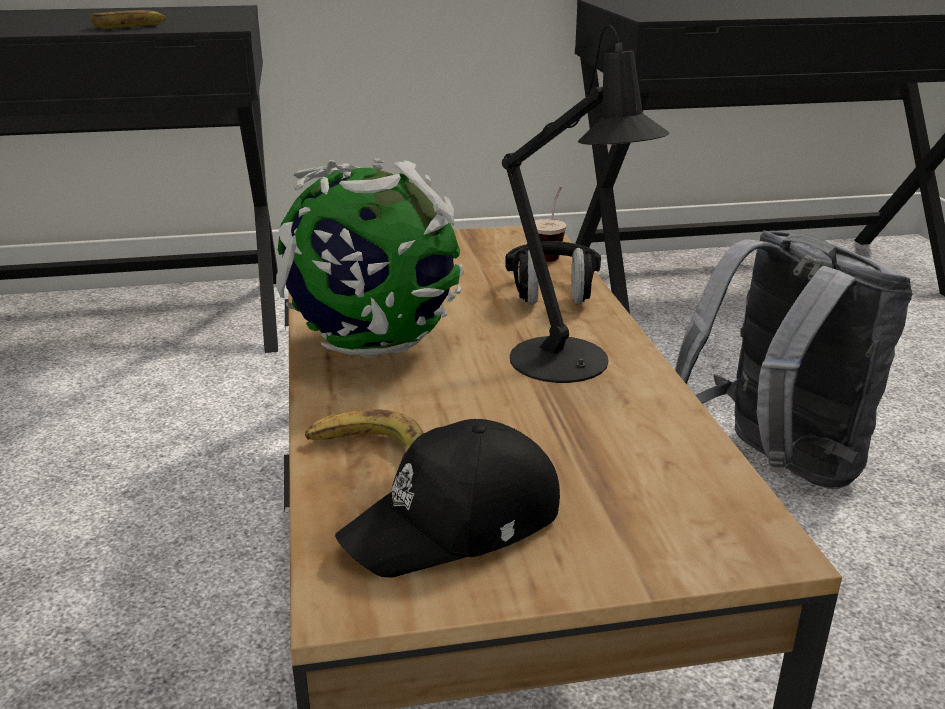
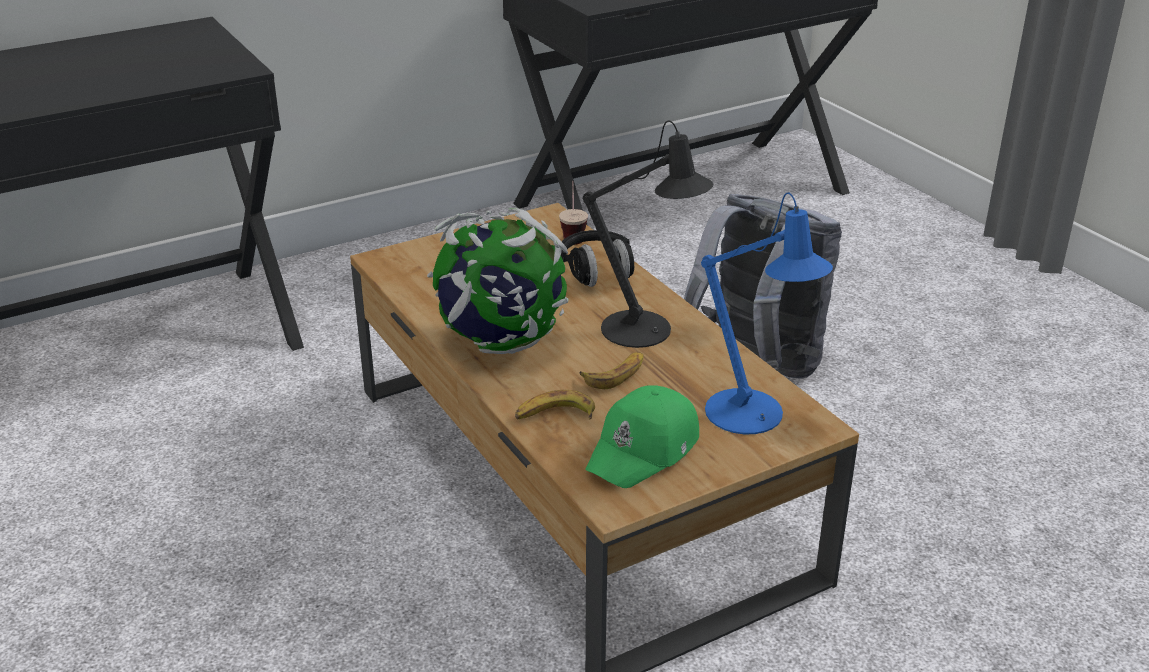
camera: 20 degrees left, 5 degrees up
(129, 26) = (151, 78): banana -> banana (615, 375)
(457, 523) = (644, 450): black cap -> green cap
(662, 508) = (752, 417): none -> blue table lamp

